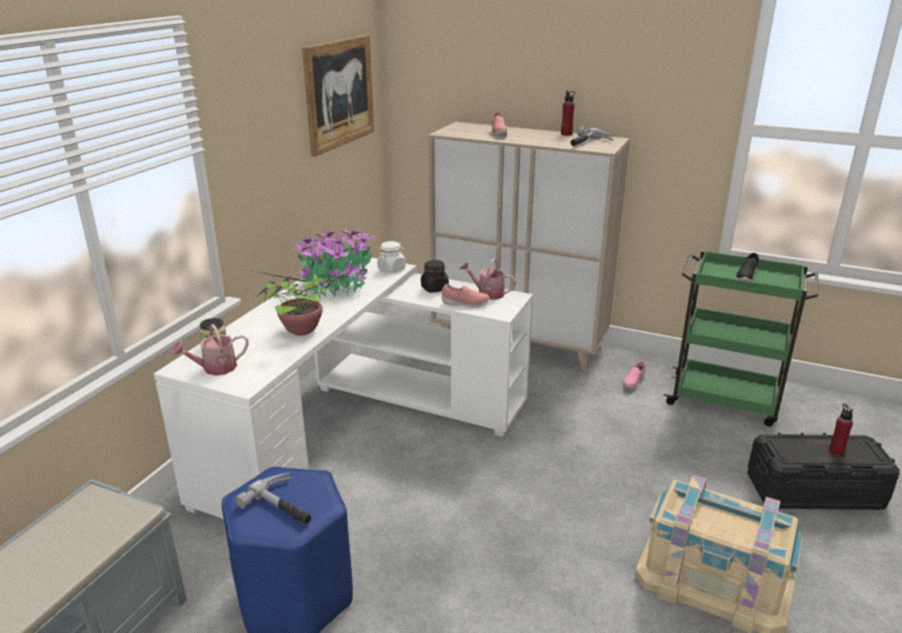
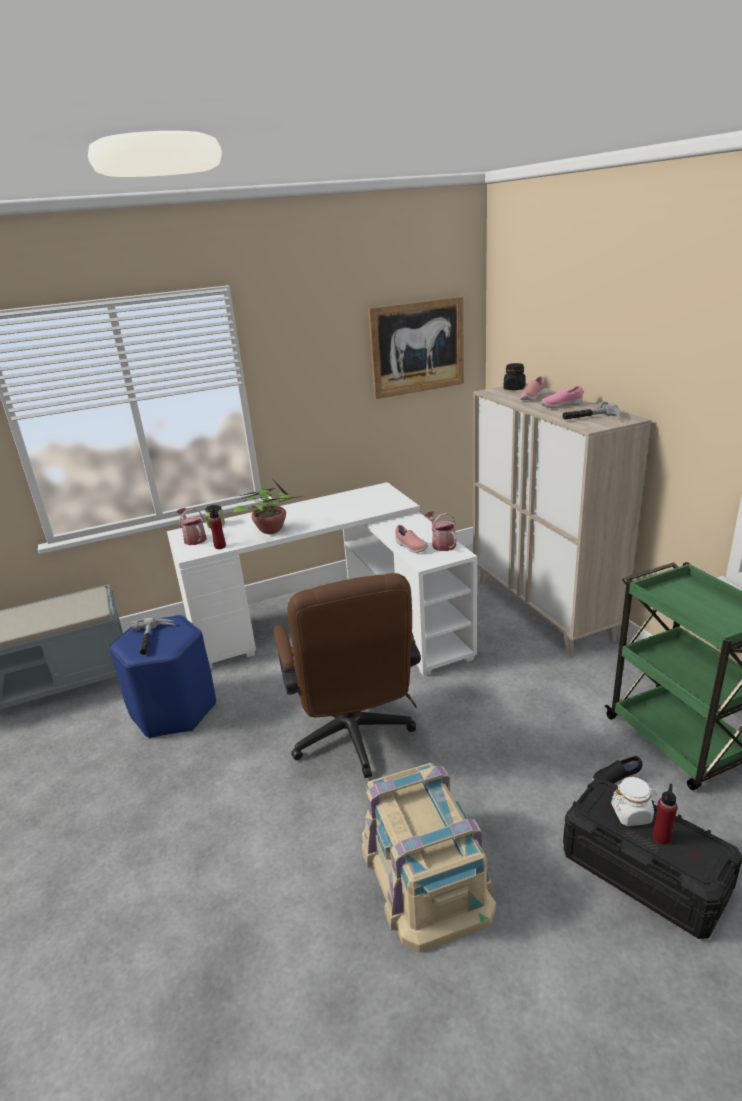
camera: 45 degrees right, 0 degrees up
(215, 368) = (194, 538): watering can -> watering can turned 45 degrees clockwise
(336, 285) = (342, 506): potted plant -> none
(391, 269) = (397, 504): white jar -> white jar (631, 814)
(434, 288) = (411, 528): black jar -> black jar (514, 388)
(522, 518) = (353, 740): none -> brown office chair
(566, 134) = (594, 406): red bottle -> red bottle (220, 546)
(633, 383) = (600, 683): pink shoe -> pink shoe (561, 406)
(745, 277) = (699, 605): black shoe -> black shoe (615, 779)

